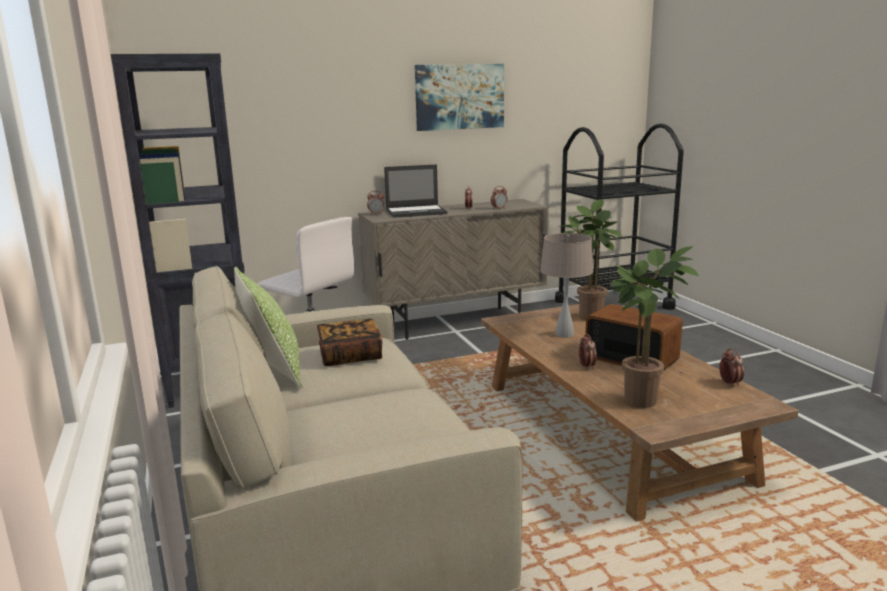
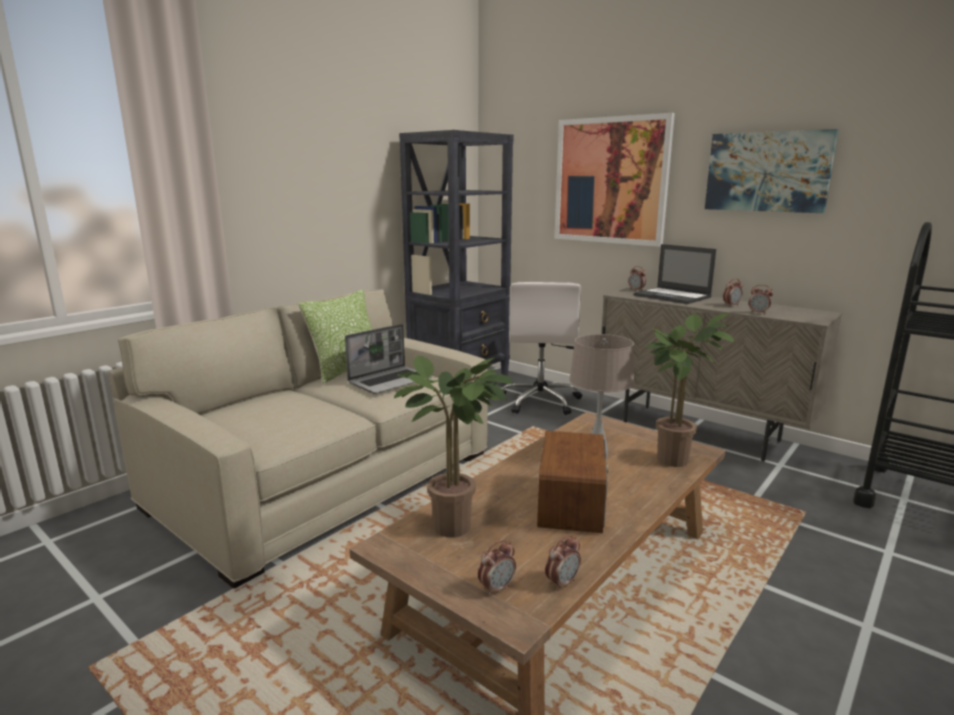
camera: 60 degrees right, 0 degrees up
(319, 110) = (610, 181): none -> picture
(350, 356) = (390, 381): book -> laptop
(586, 366) = (516, 483): alarm clock -> alarm clock (497, 588)

